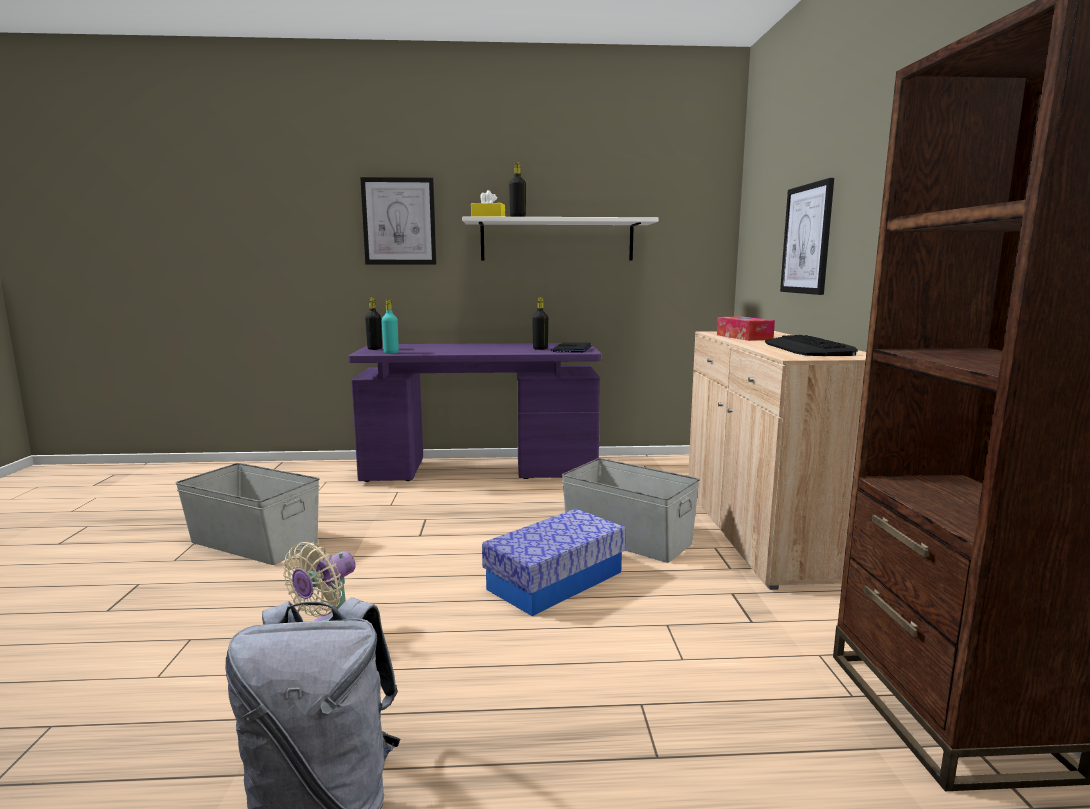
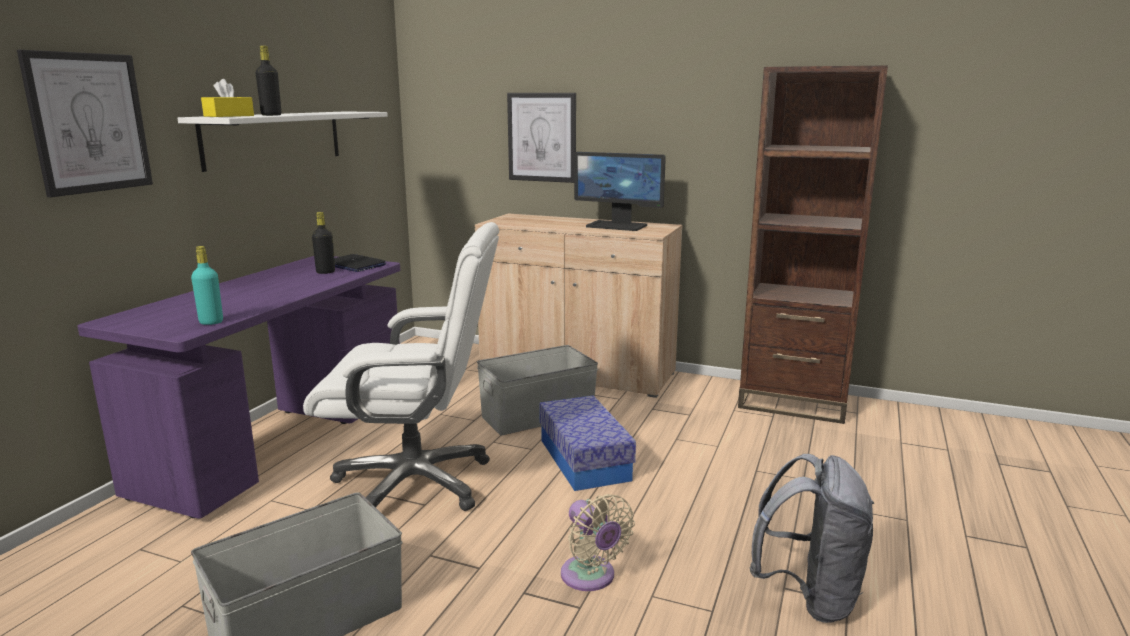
camera: 65 degrees left, 5 degrees up
(374, 349) = (148, 326): black bottle -> none
(452, 524) = (416, 482): none -> white office chair
(744, 337) = (537, 223): tissue box -> none
(806, 348) = (617, 226): keyboard -> monitor

